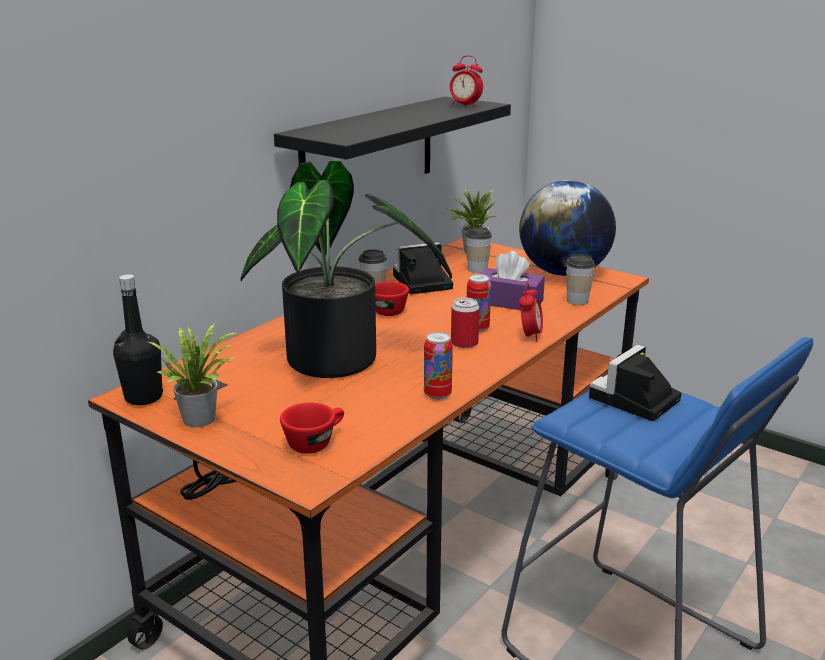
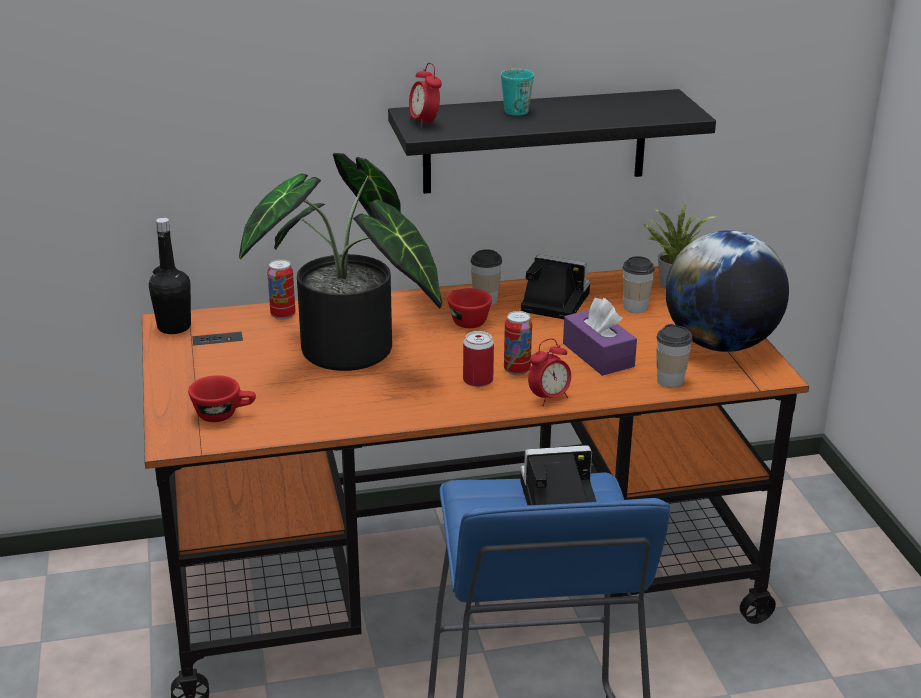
camera: 40 degrees right, 5 degrees up
(202, 417) = (186, 360): potted plant -> none
(371, 119) = (513, 109): none -> turquoise mug
(437, 394) = (372, 417): can -> can (283, 315)
(465, 106) = (655, 111): alarm clock -> alarm clock (424, 123)

